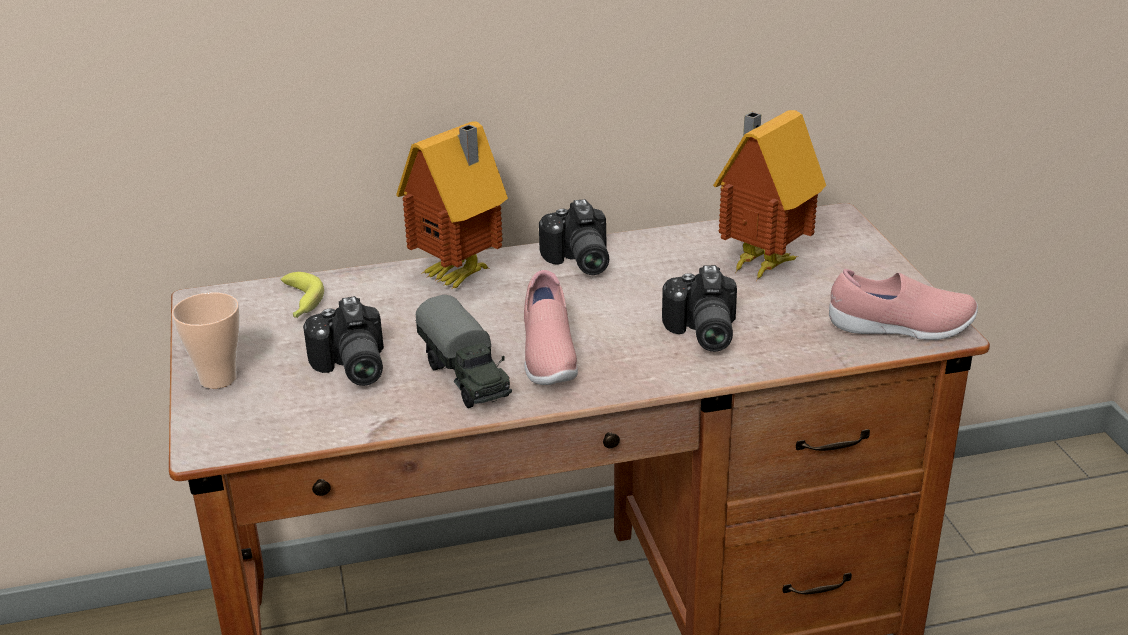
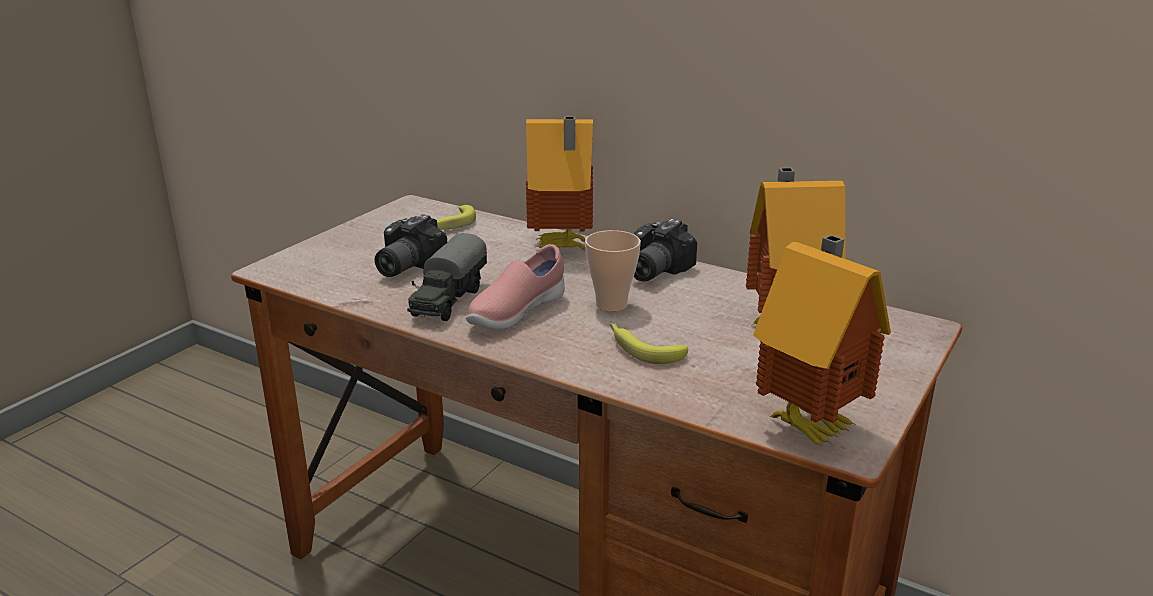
camera: 45 degrees right, 5 degrees down
(218, 378) = (338, 242): cup -> cup (611, 305)
(700, 333) = (642, 348): camera -> banana
(901, 328) = (812, 425): pink shoe -> toy house

